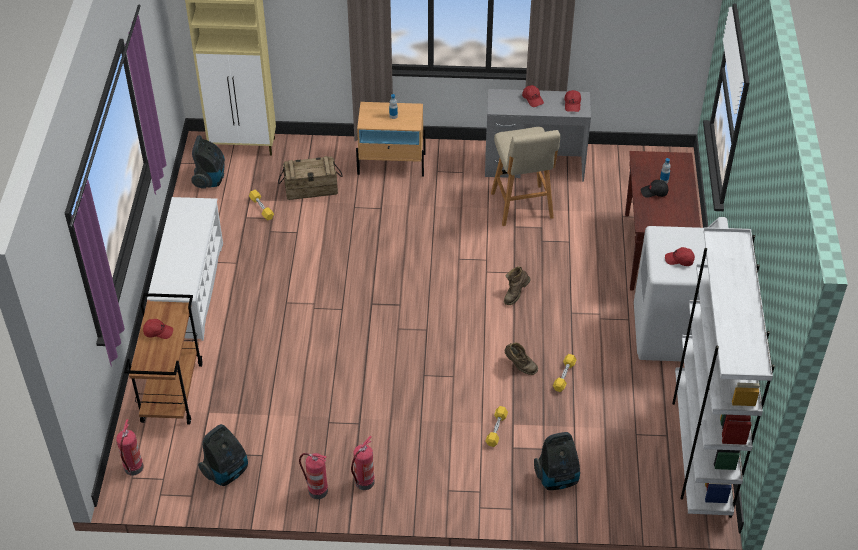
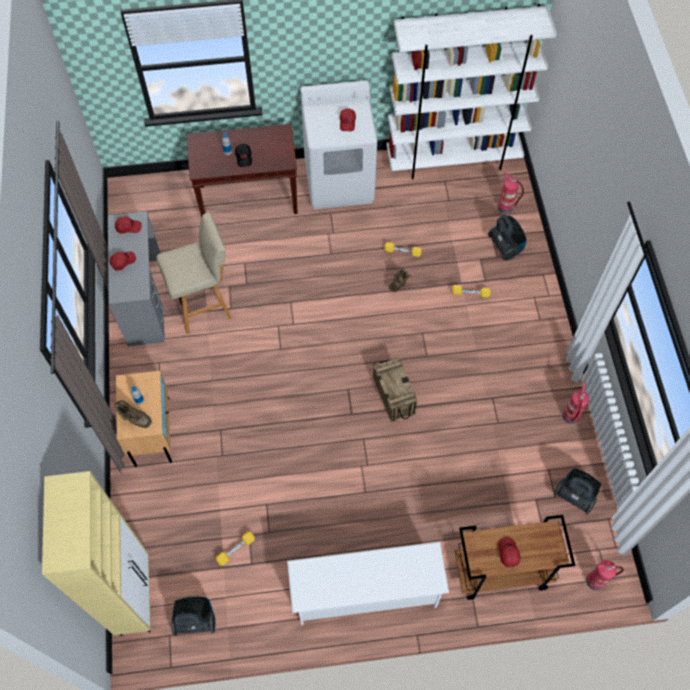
camera: 100 degrees left, 15 degrees up
(311, 188) = (198, 505): crate -> crate (393, 395)
(364, 483) = (551, 382): fire extinguisher -> fire extinguisher (506, 207)
(515, 294) = (317, 297): brown boot -> brown boot (134, 418)

